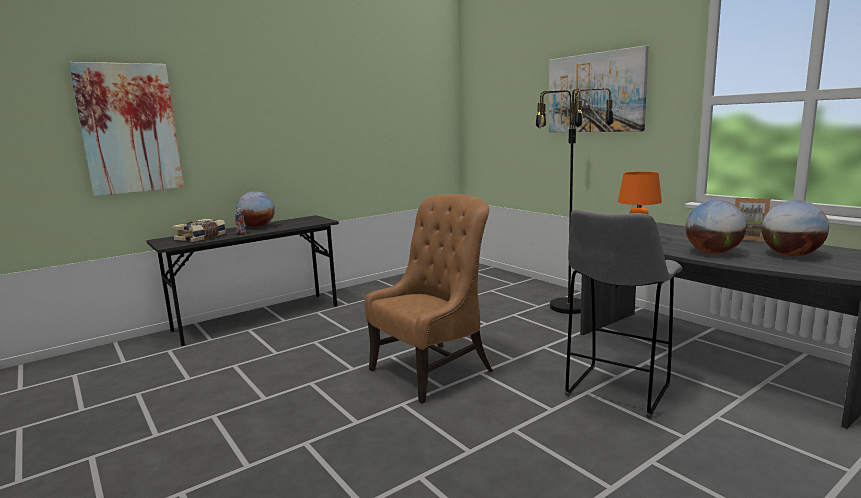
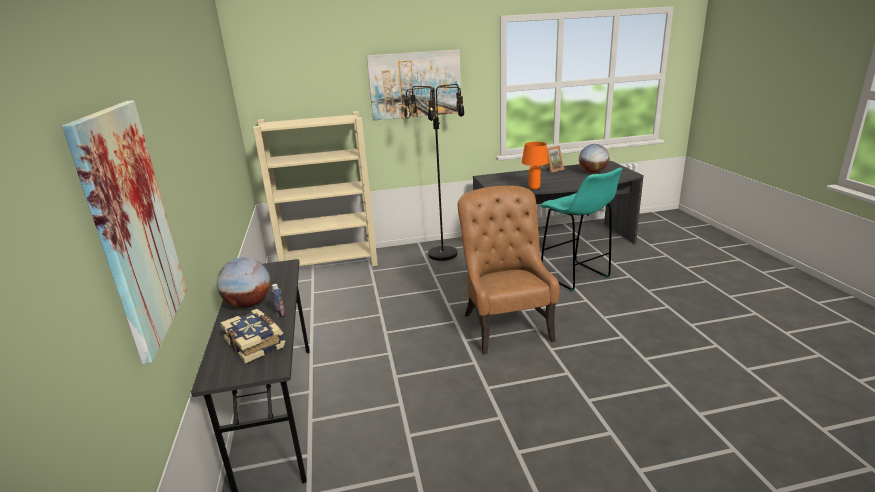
camera: 65 degrees left, 10 degrees up
(487, 274) = (330, 263): none -> beige bookcase
(616, 391) = (576, 277): grey stool -> turquoise stool
(713, 253) = (575, 182): globe -> none

